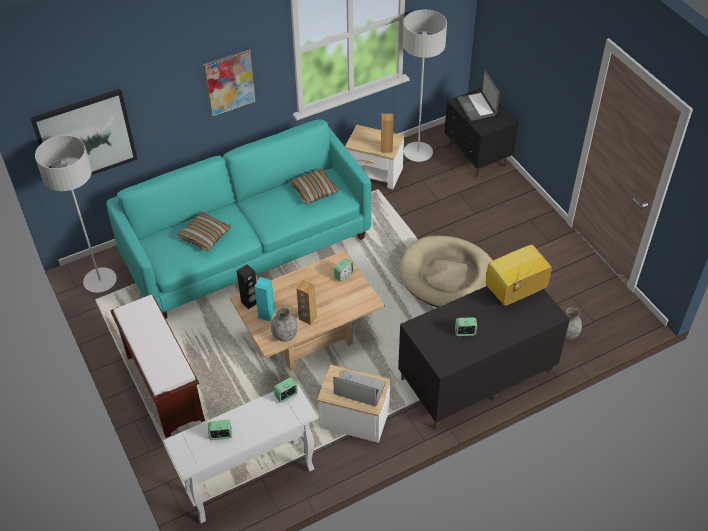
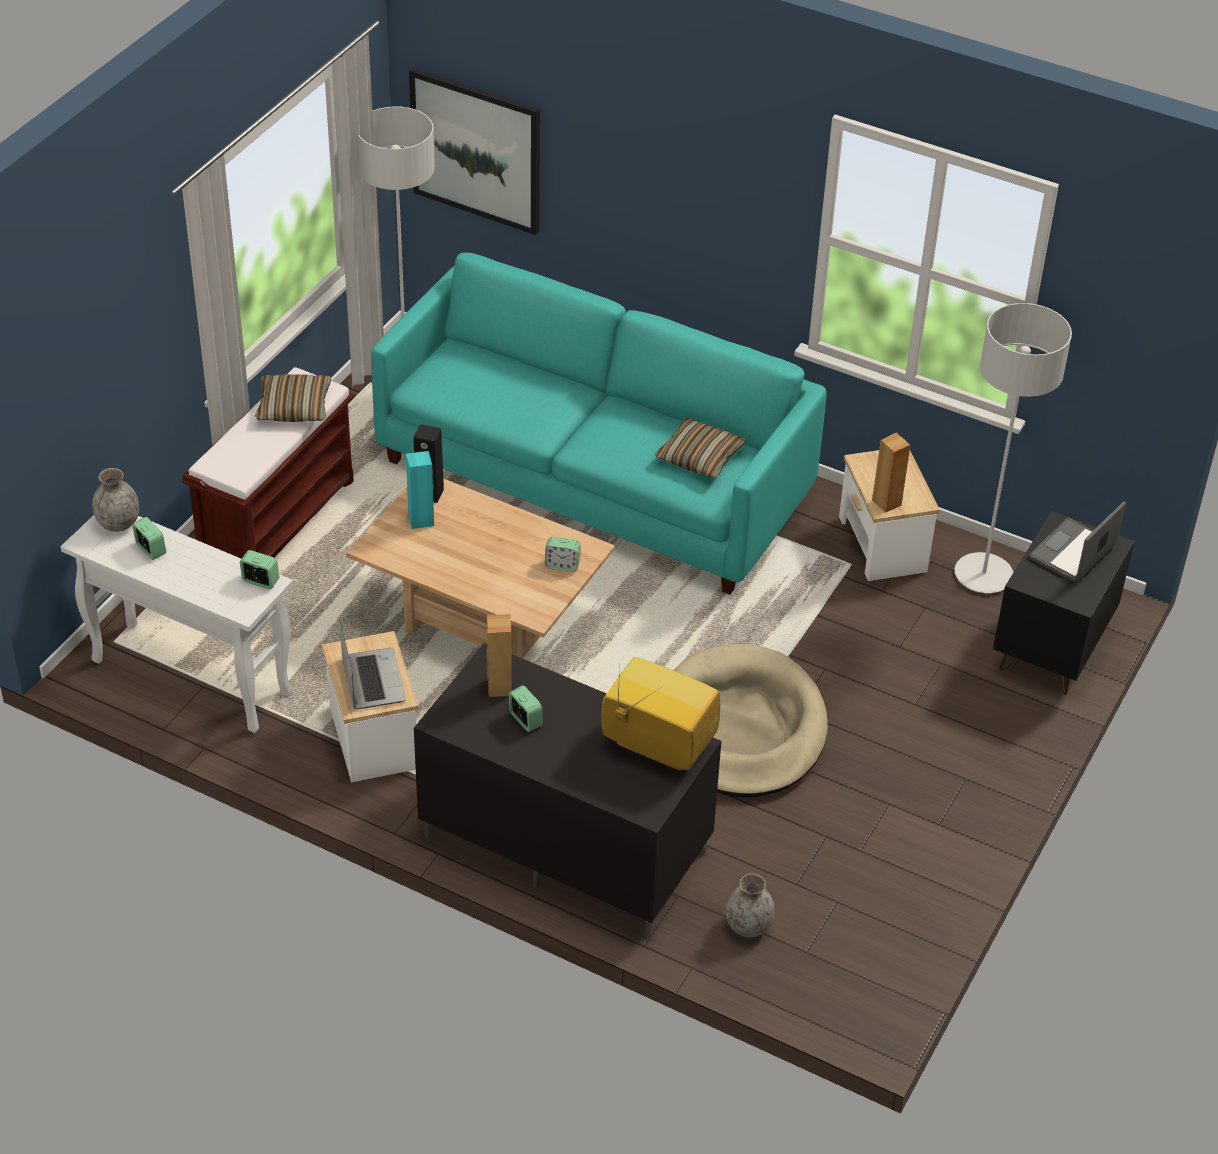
camera: 55 degrees right, 5 degrees down
(205, 236) = (507, 391): pillow -> pillow (294, 407)
(230, 83) = (704, 214): picture -> none
(285, 335) = (399, 555): grey vase -> grey vase (118, 524)
(307, 318) = (449, 564): brown speaker -> brown speaker (499, 687)

